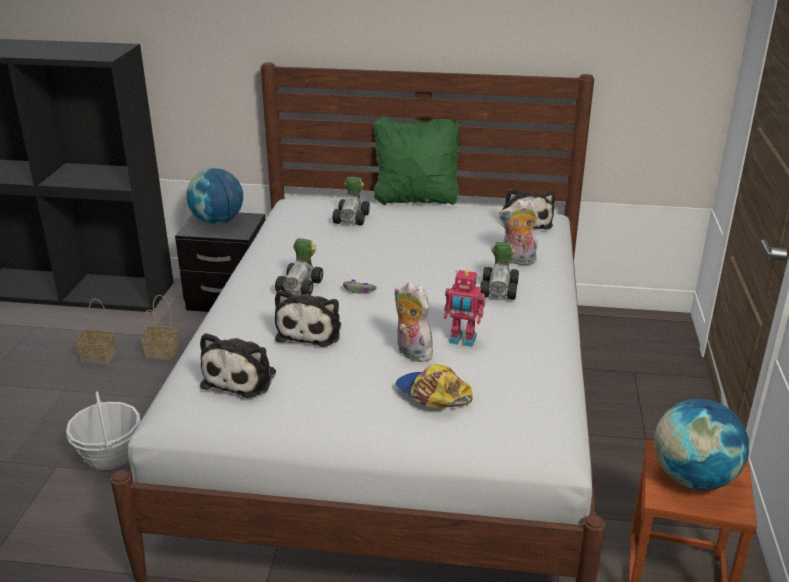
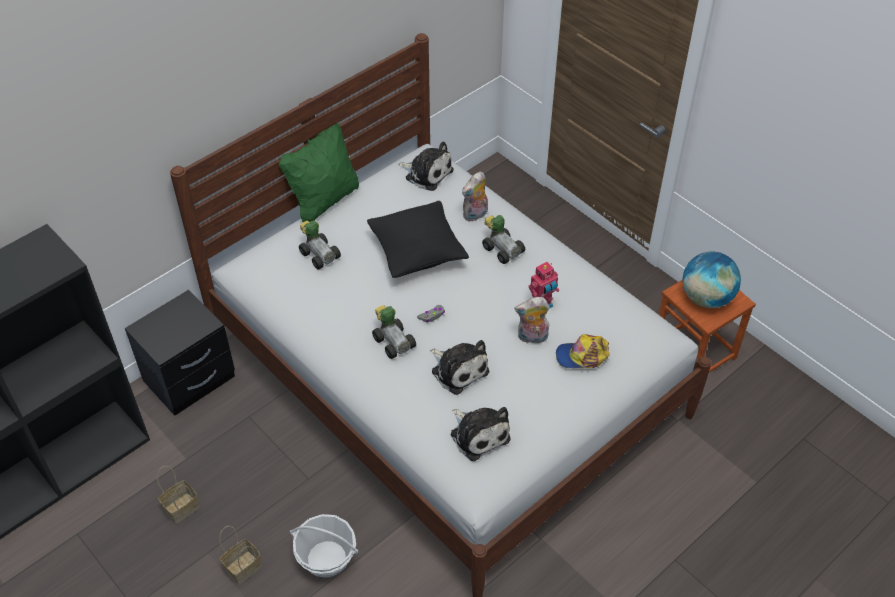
camera: 50 degrees left, 20 degrees up
(163, 352) = (223, 462): basket -> basket (243, 566)
(217, 221) = (166, 325): globe -> none
(422, 254) = (417, 254): none -> black pillow

